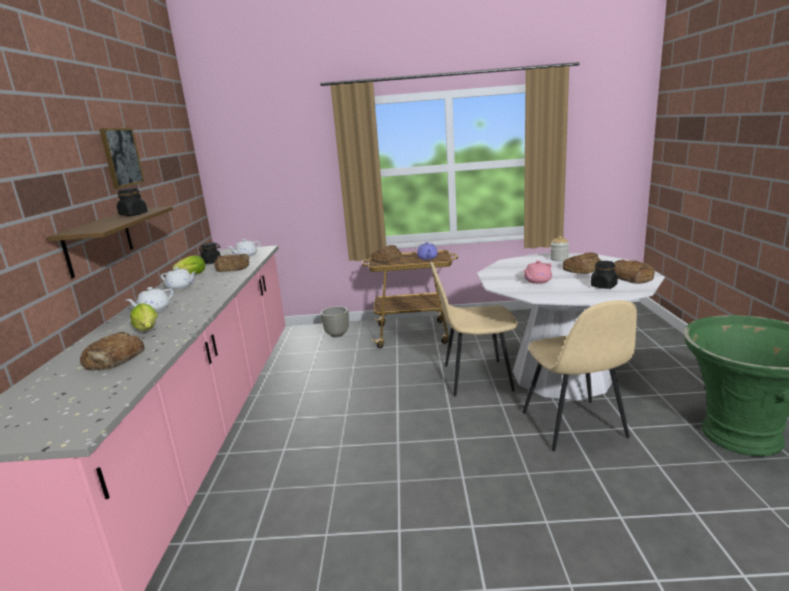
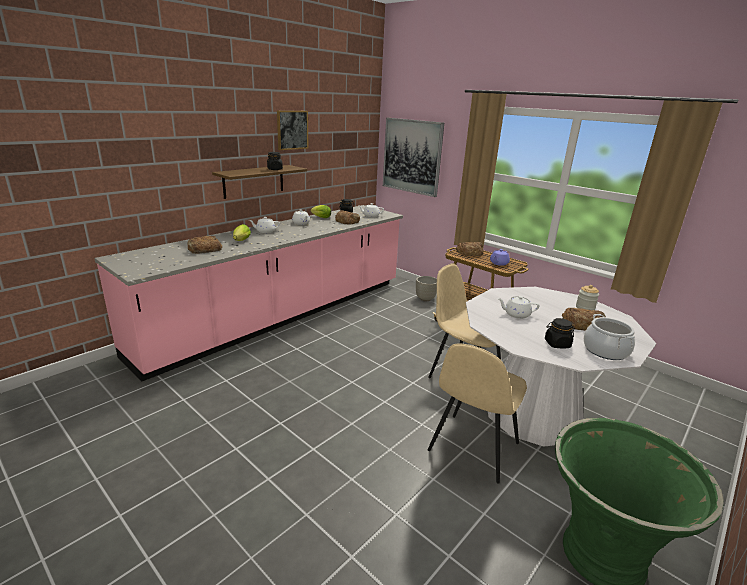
camera: 40 degrees right, 5 degrees up
(258, 174) = (412, 156): none -> picture
(537, 281) = (516, 314): pink teapot -> white teapot
(632, 277) = (605, 350): bread -> cooking pot

